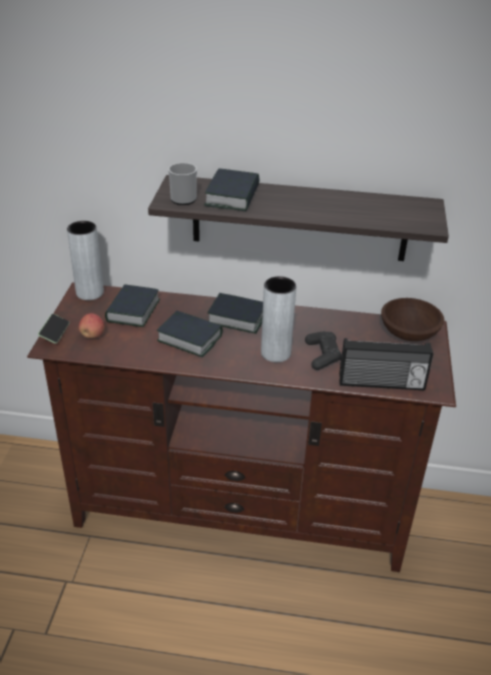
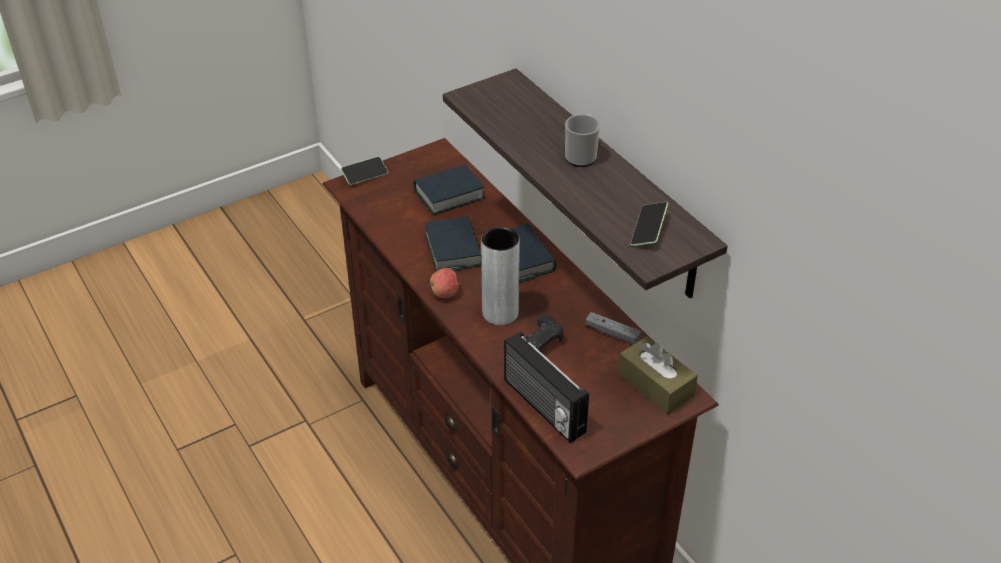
camera: 50 degrees right, 5 degrees up
(90, 293) = (441, 156): grey vase -> none
(92, 335) = (388, 196): apple -> apple (445, 293)
(182, 197) = (485, 99): mug -> mug (582, 155)
(232, 196) = (529, 122): book -> none
(347, 322) = (612, 333): none -> grey game controller
(400, 212) = (648, 230): none -> phone
(409, 332) = (655, 385): brown bowl -> brown tissue box

